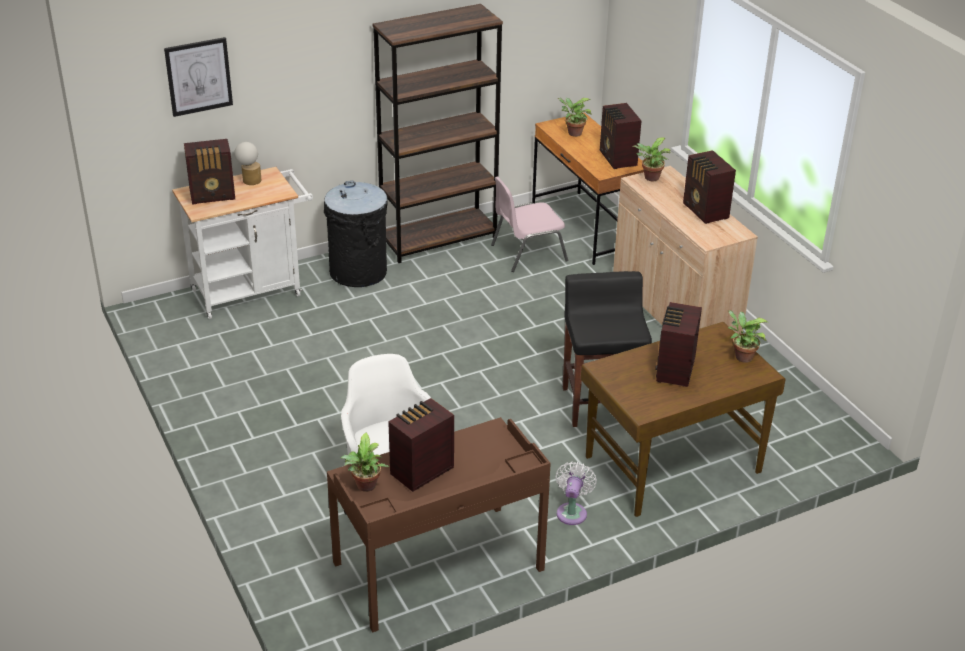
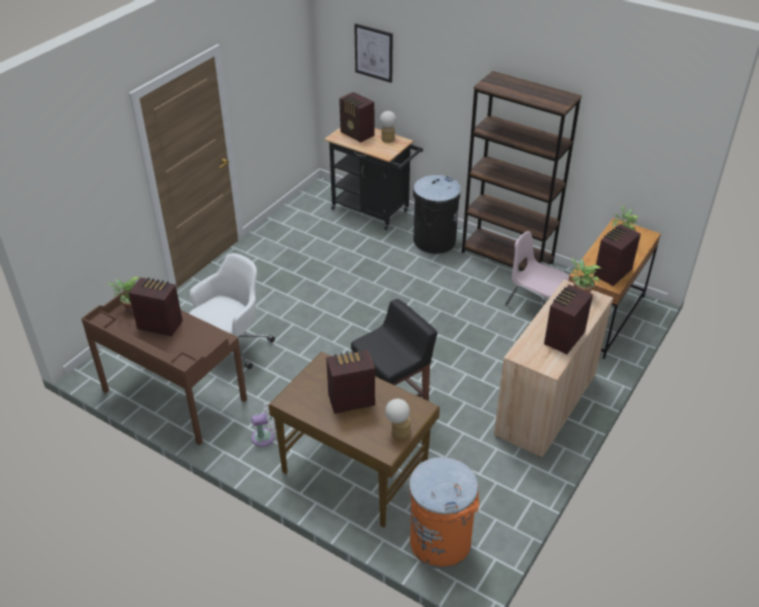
camera: 60 degrees right, 5 degrees up
(252, 290) = (374, 211): white cart -> black cart
(741, 357) = (398, 431): potted plant -> table lamp
(801, 442) = (440, 541): none -> orange trash can

